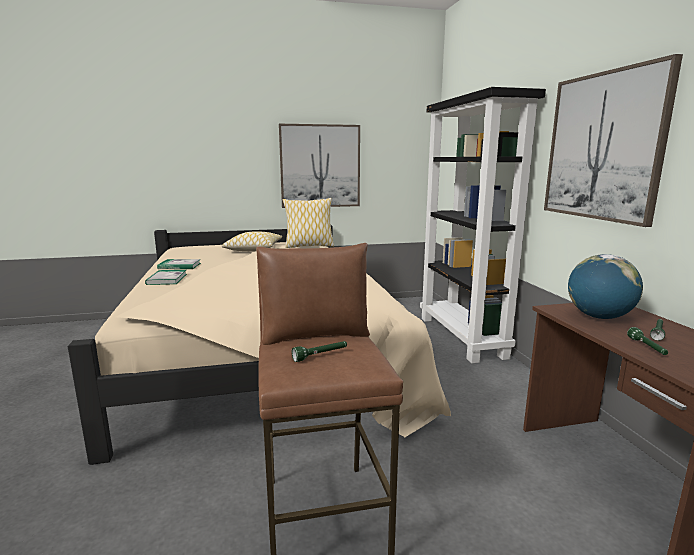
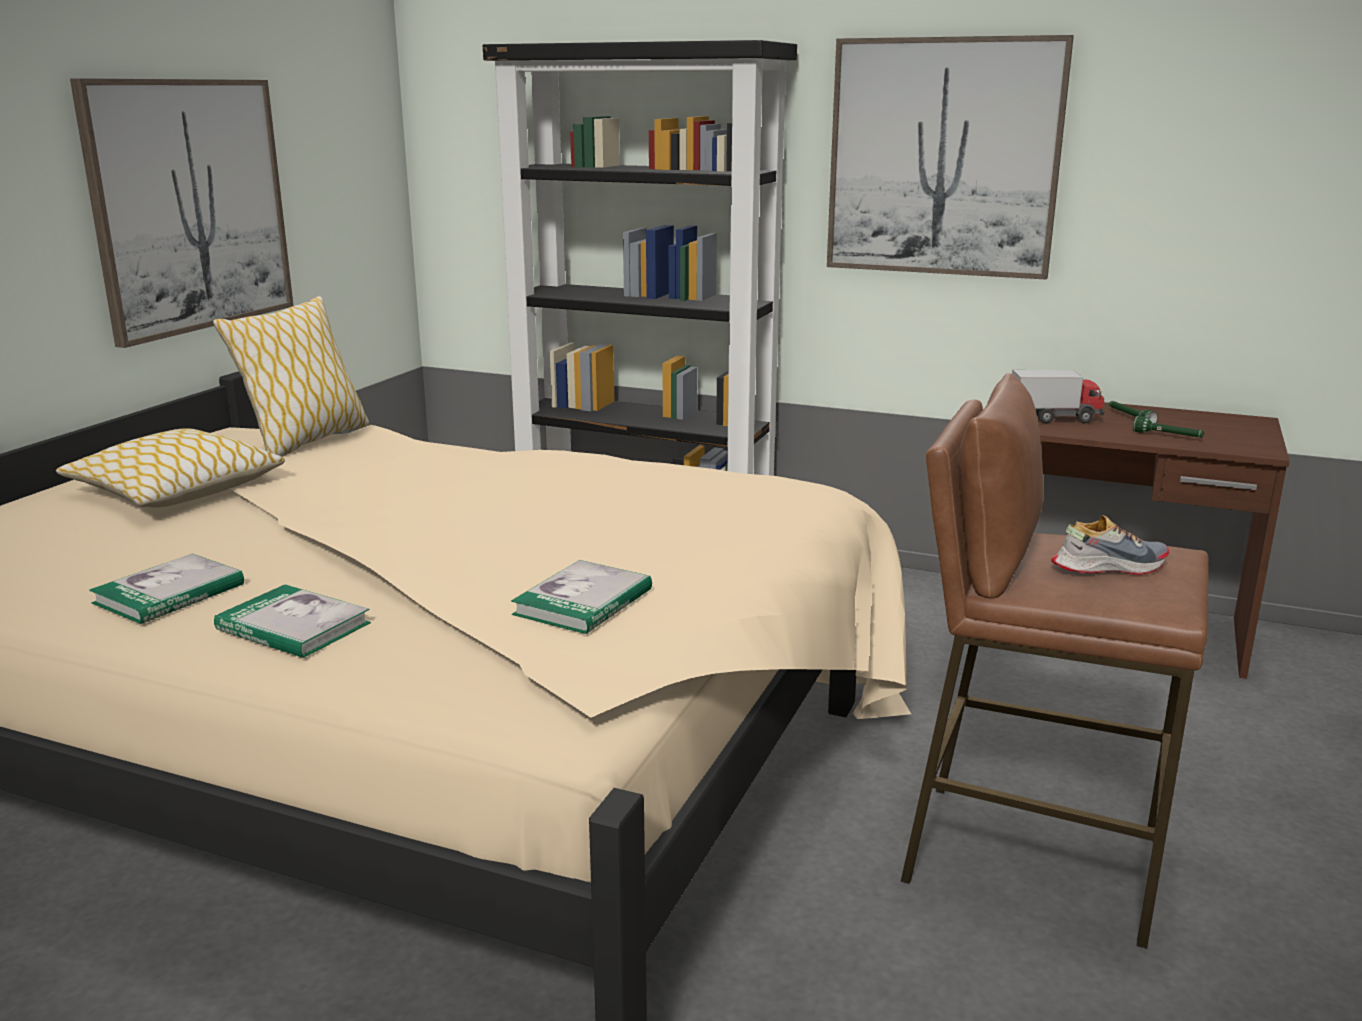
camera: 55 degrees left, 5 degrees up
(205, 296) = (583, 602): none -> book
(320, 356) = (1108, 566): green flashlight -> shoe
(599, 317) = (1054, 419): globe -> toy truck

